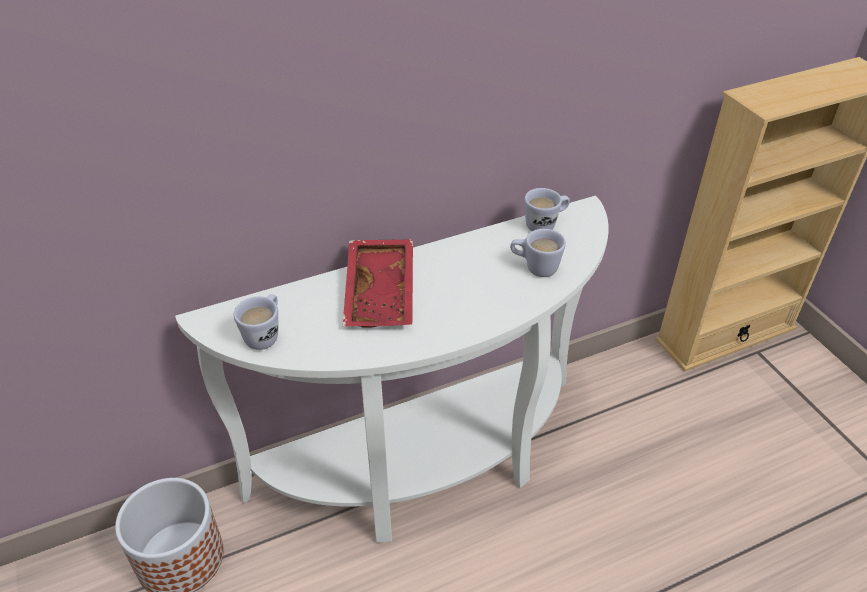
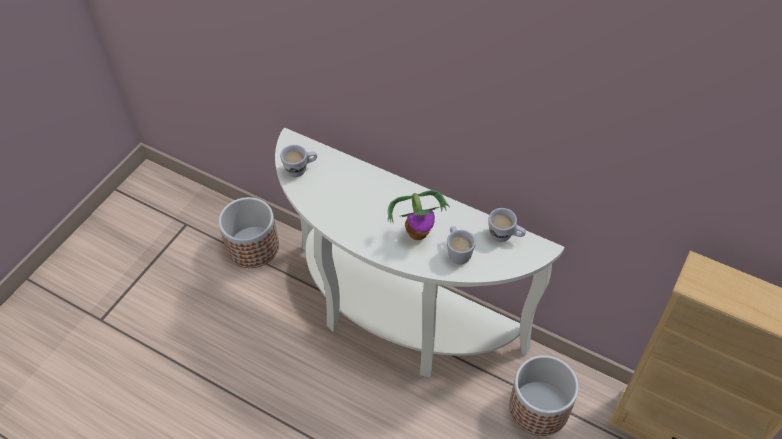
camera: 55 degrees right, 10 degrees up
(382, 293) = (371, 196): red tray -> none
(476, 282) = (418, 232): none -> potted plant
(632, 411) = (539, 408): none -> planter

